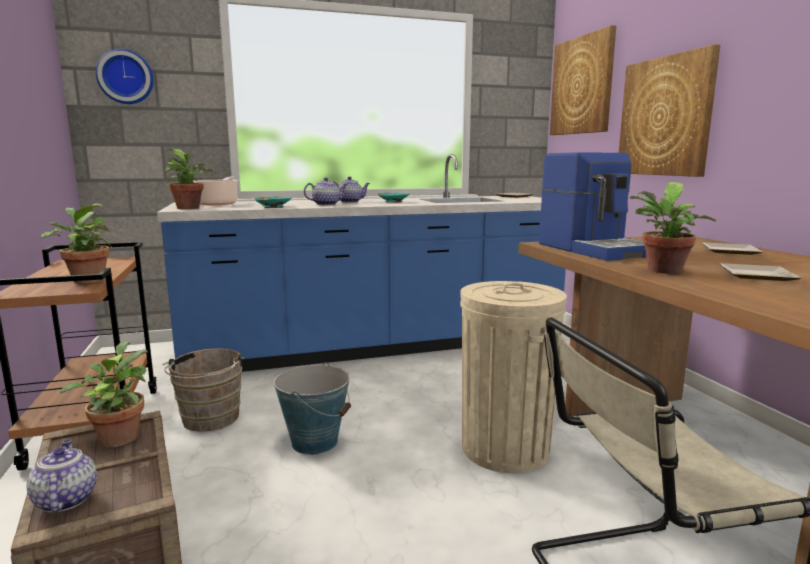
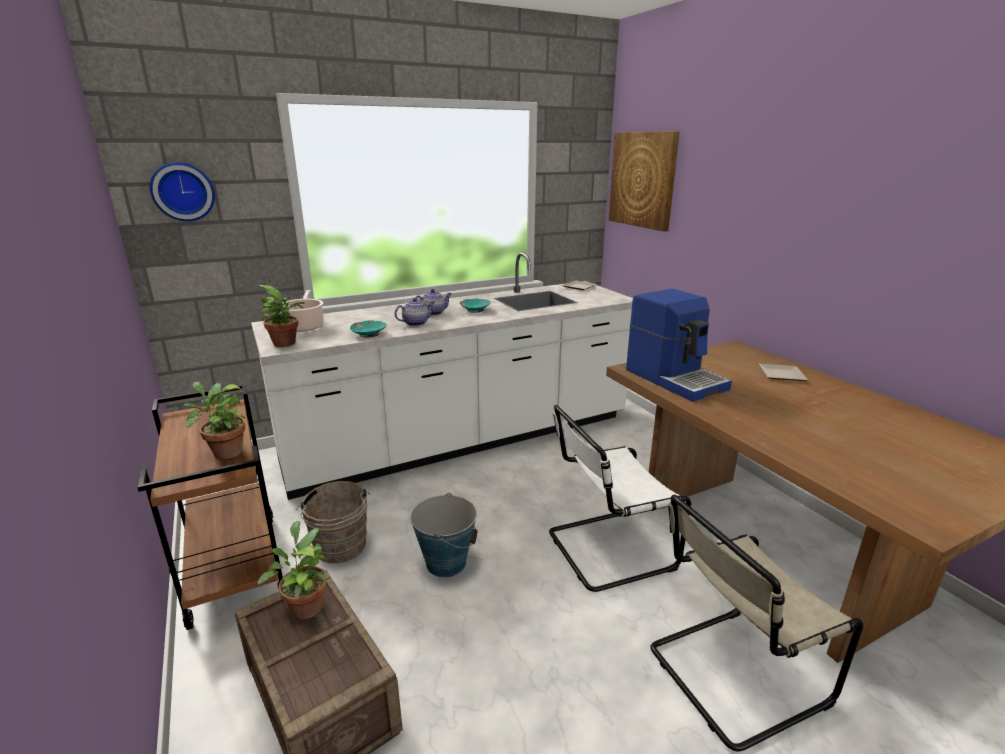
camera: 10 degrees left, 10 degrees up
(65, 499) = (301, 682): teapot -> none
(377, 346) = (462, 440): blue counter -> white counter
(505, 448) = (606, 550): beige trash can -> white chair
(663, 271) = (741, 419): potted plant -> none
(665, 117) = (724, 232): picture -> none
(754, 275) = (808, 420): plate -> none

